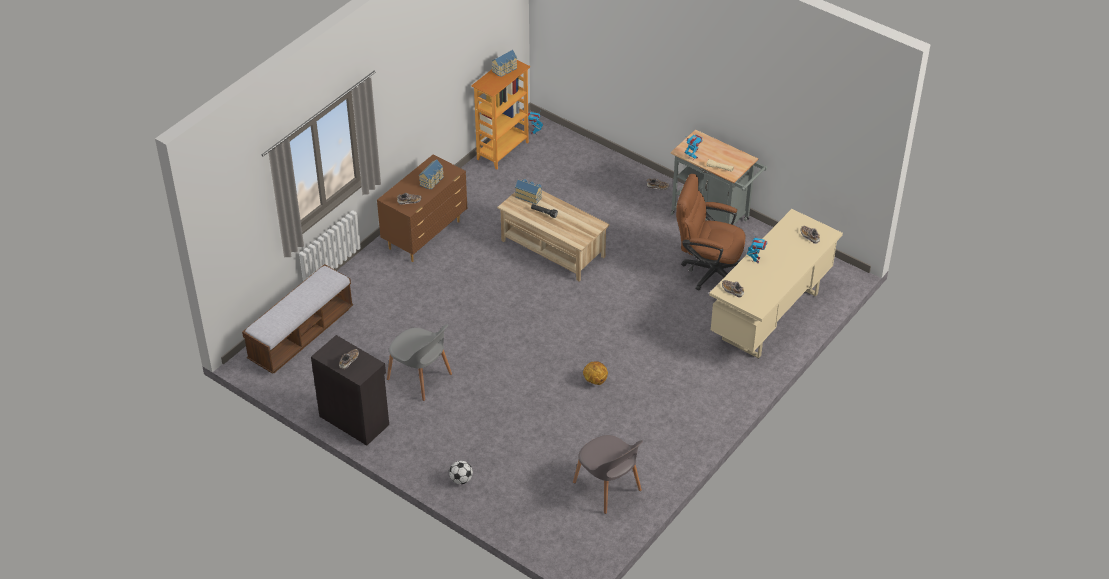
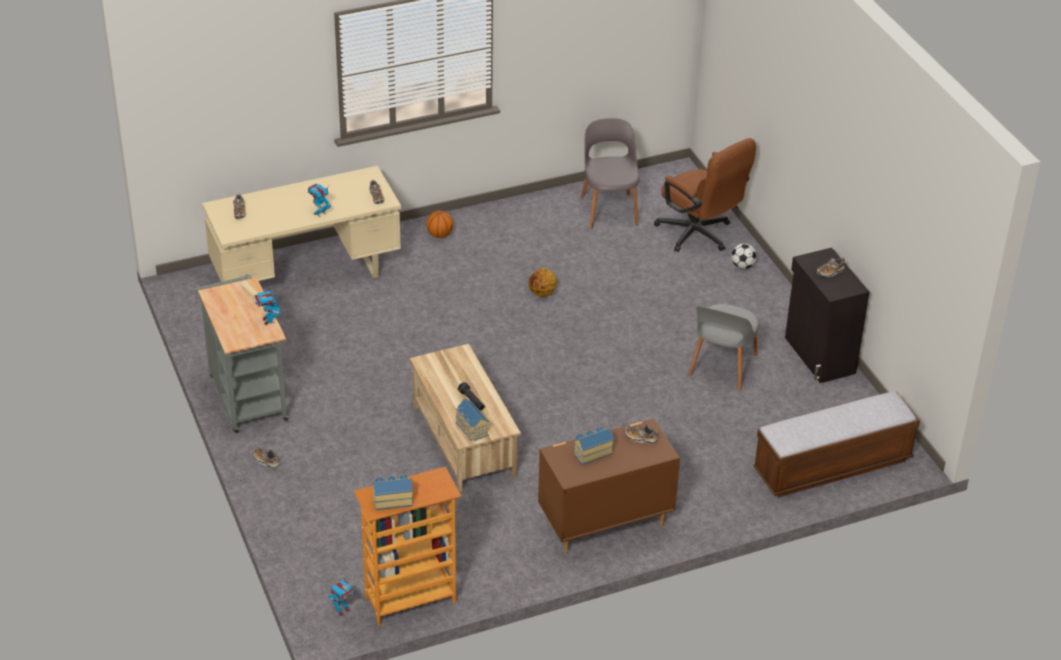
camera: 150 degrees left, 5 degrees down
(421, 378) = (722, 367): grey chair -> grey chair turned 135 degrees counterclockwise
(708, 270) = (317, 345): brown office chair -> brown office chair (699, 236)
(715, 397) = (440, 235): none -> basketball

